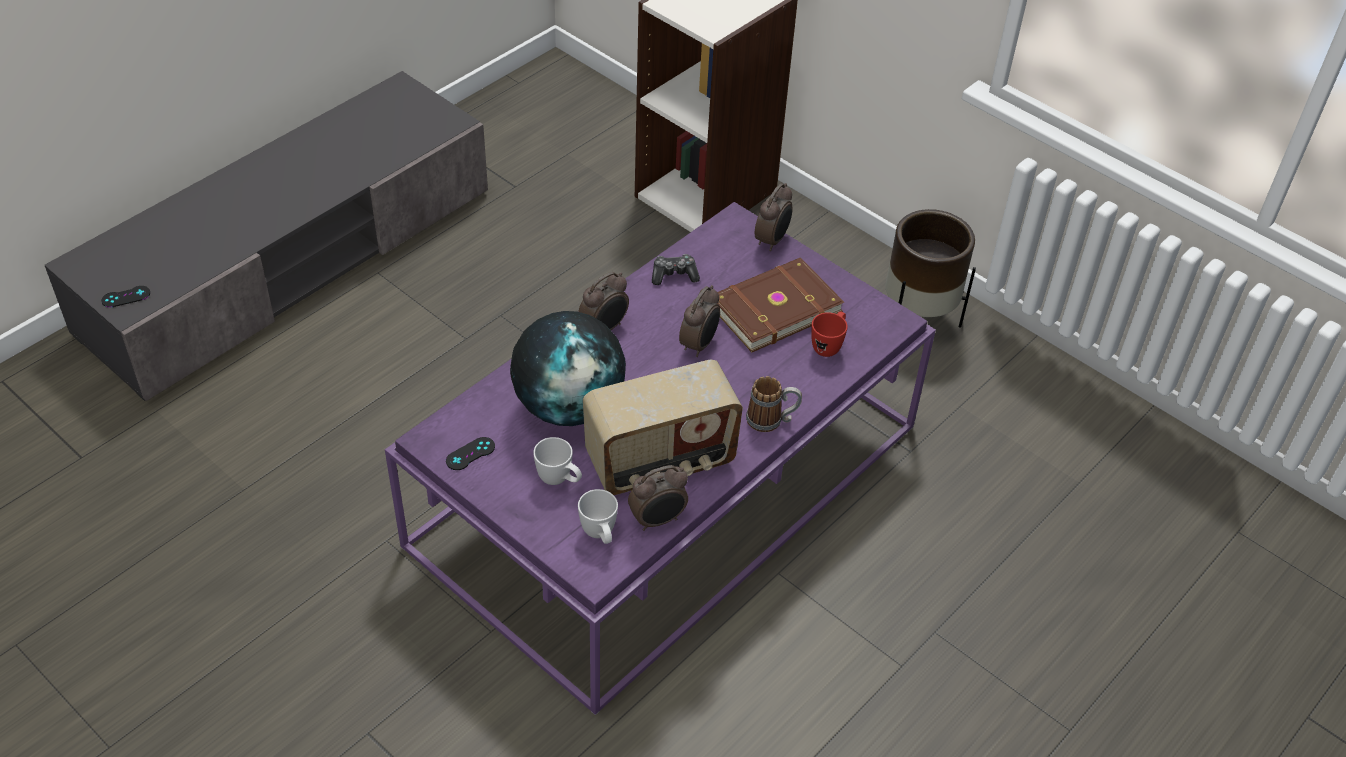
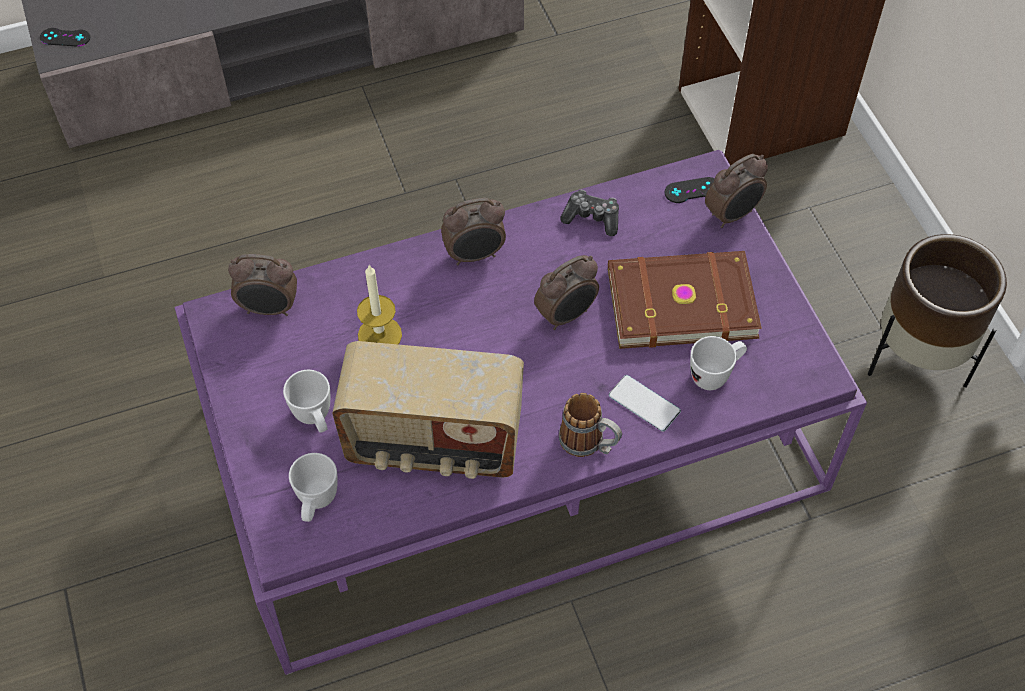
camera: 30 degrees right, 10 degrees up
(470, 454) = (245, 349): black game controller -> black game controller (692, 190)
(569, 406) = (379, 335): globe -> candle
(658, 520) = (388, 513): alarm clock -> alarm clock (269, 309)
(792, 381) = (644, 403): none -> phone
(828, 345) = (715, 375): red mug -> white mug

